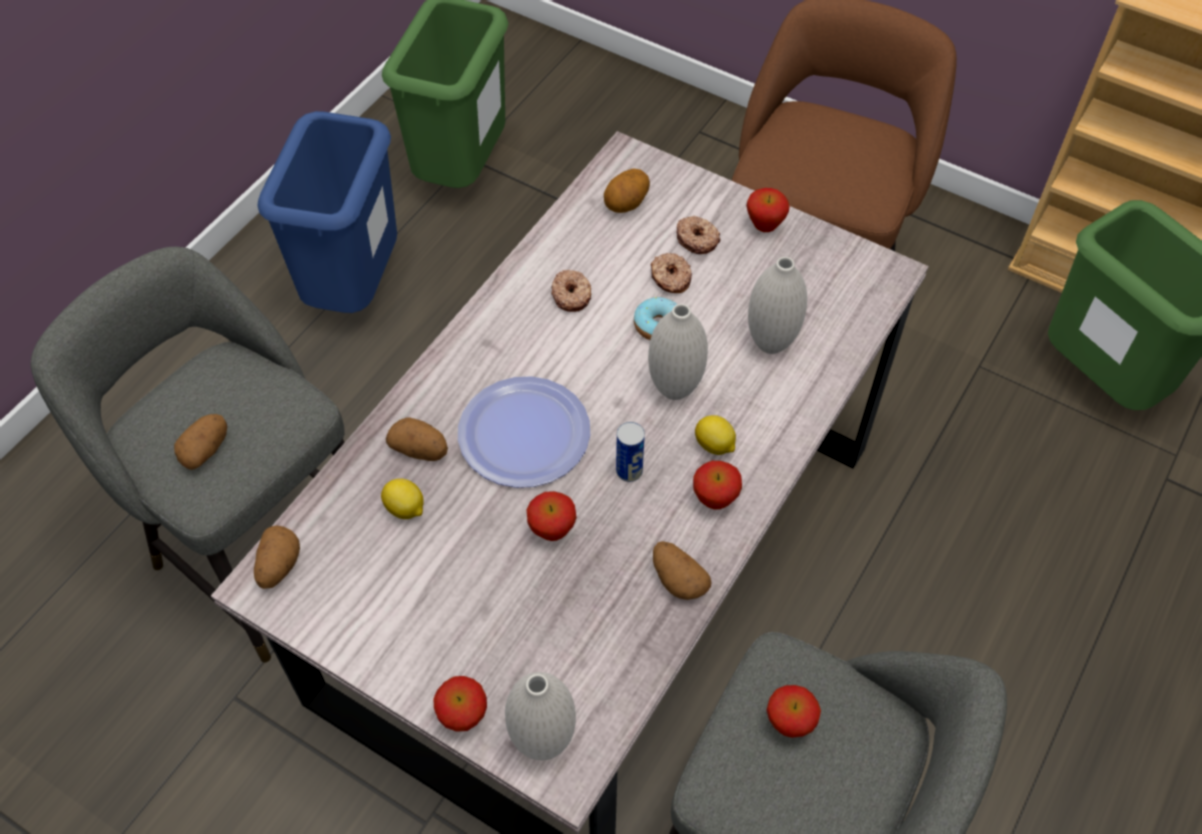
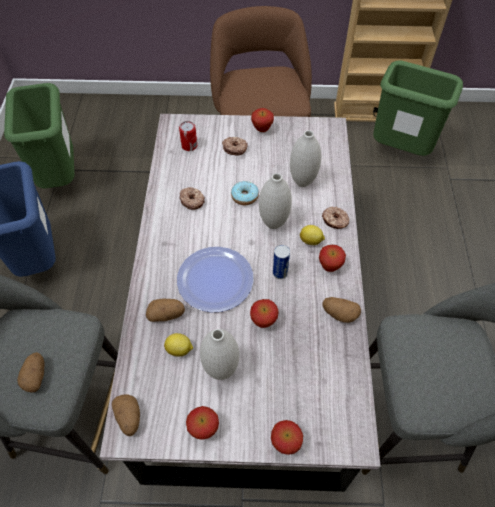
camera: 30 degrees left, 0 degrees up
(543, 741) = (333, 432): white vase -> white vase (221, 370)
(627, 204) = (189, 146): potato -> can
(670, 278) = (235, 172): donut -> donut (335, 221)
(789, 724) = (427, 357): apple -> apple (204, 429)

